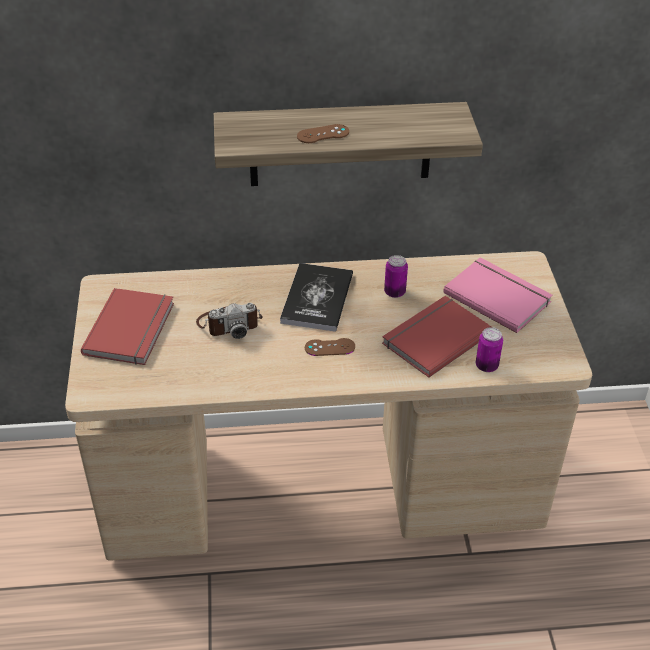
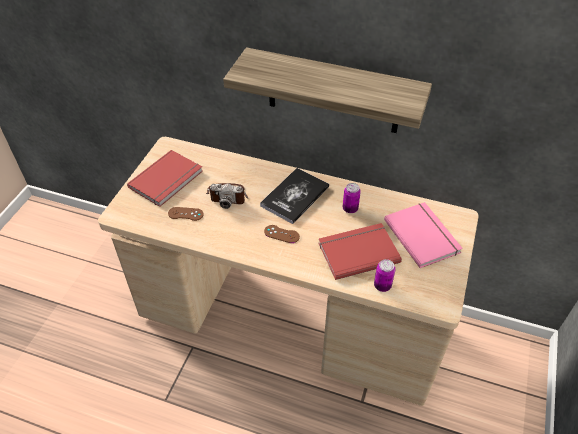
camera: 25 degrees right, 5 degrees up
(323, 134) = (307, 81): brown game controller -> brown game controller (185, 214)

